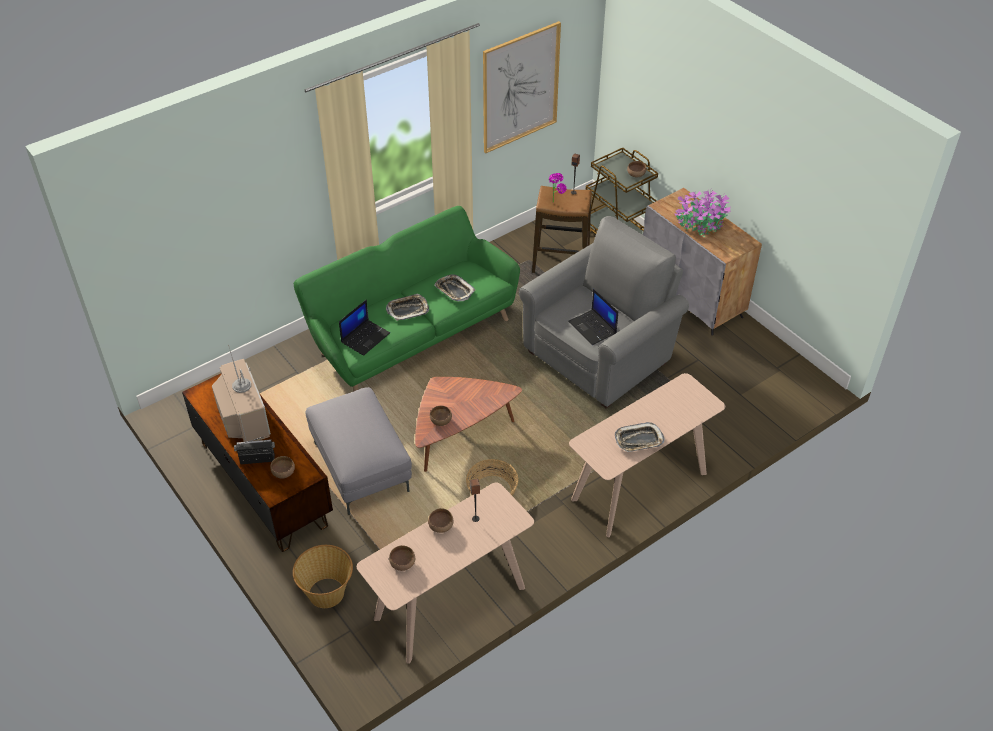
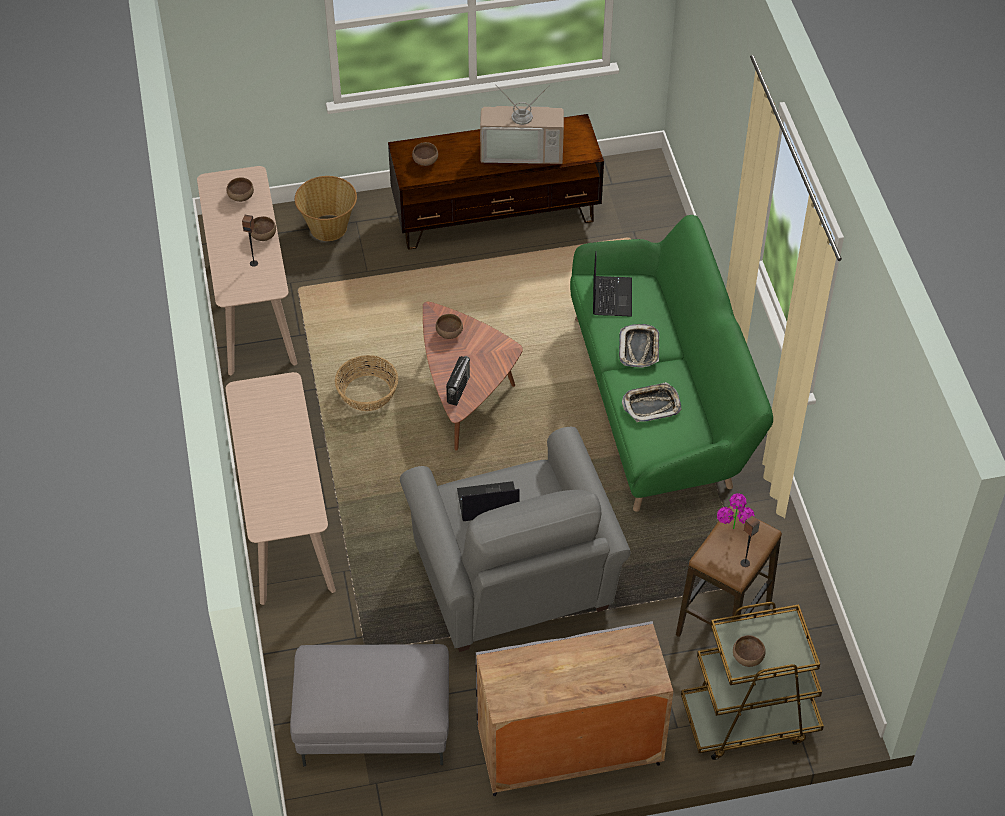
camera: 115 degrees right, 5 degrees up
(257, 459) = (455, 147): radio -> radio (458, 389)
(362, 467) = (469, 296): grey ottoman -> grey ottoman (373, 727)
(365, 337) = (611, 296): laptop -> laptop turned 150 degrees counterclockwise
(520, 87) = (867, 435): picture -> none
(638, 440) = (258, 434): tray -> none
(701, 225) = (572, 667): potted plant -> none

